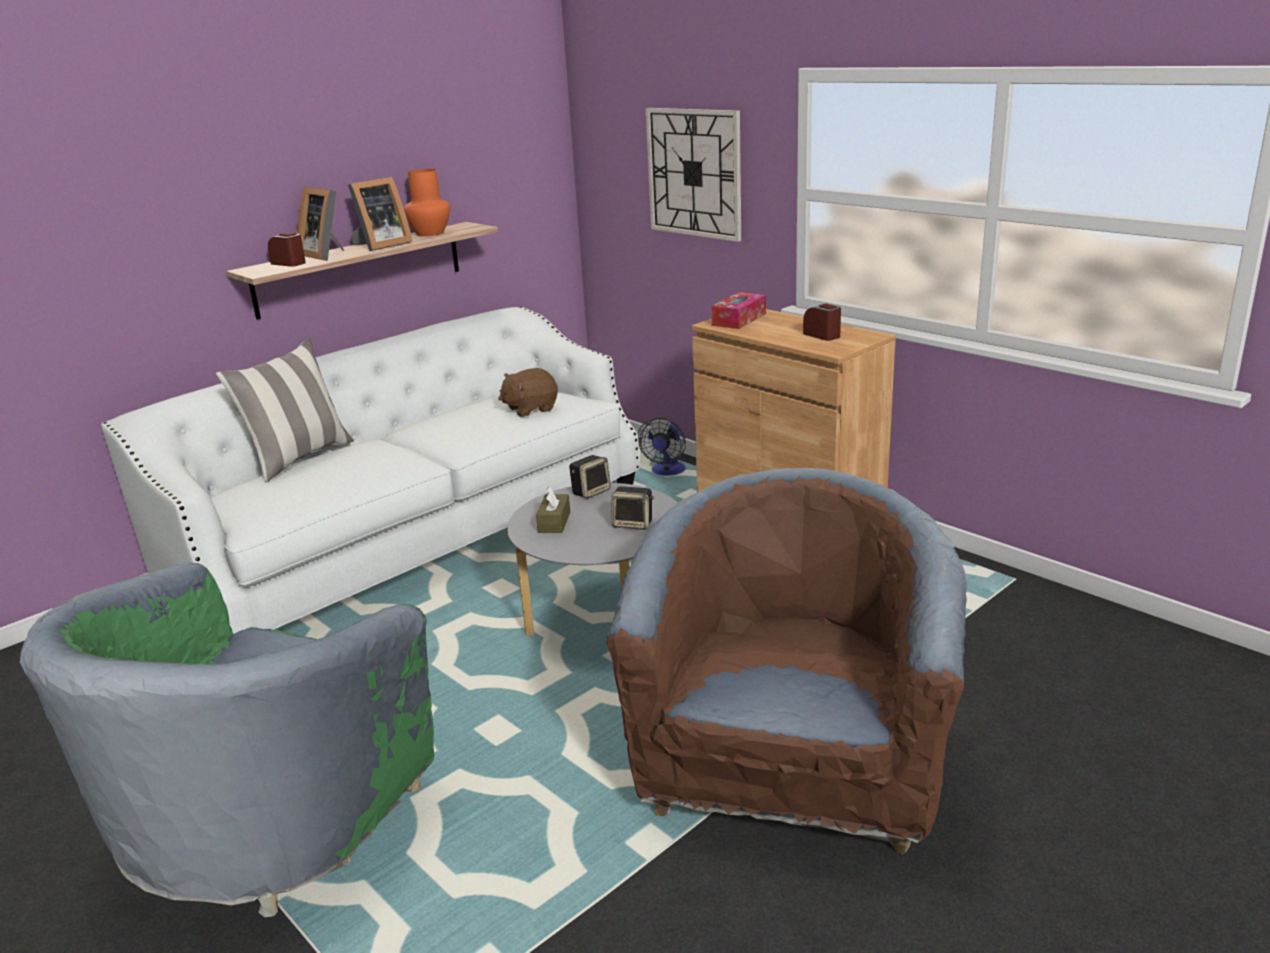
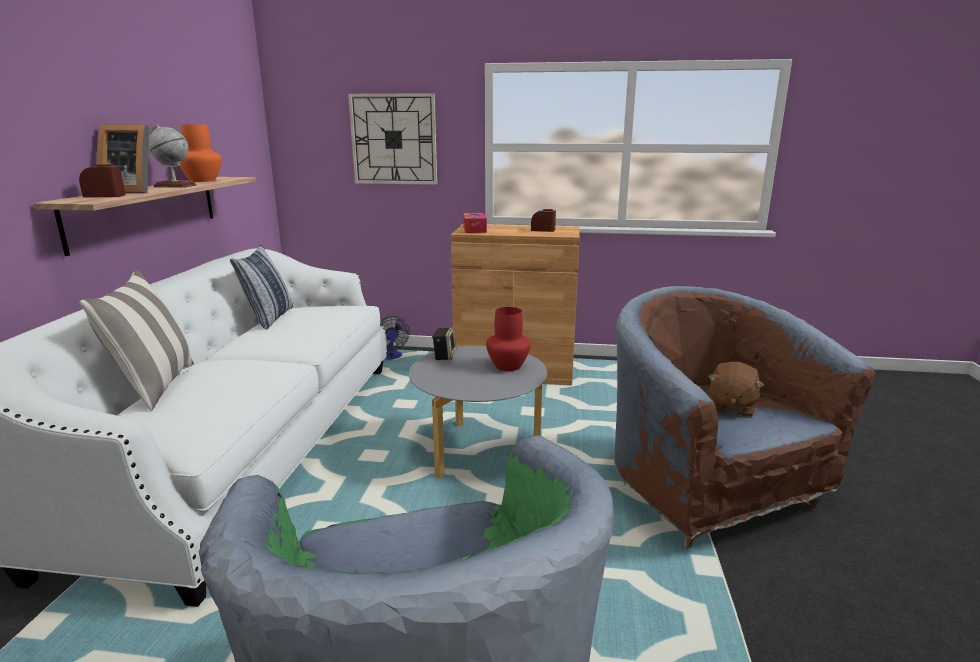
camera: 40 degrees left, 5 degrees down
(380, 245) = (175, 186): picture frame -> globe
(482, 399) = (269, 318): none -> pillow
(530, 409) = (323, 317): brown plush toy -> brown plush toy (731, 406)
(554, 522) = (452, 378): brown tissue box -> none
(634, 524) = (508, 366): speaker -> red vase

